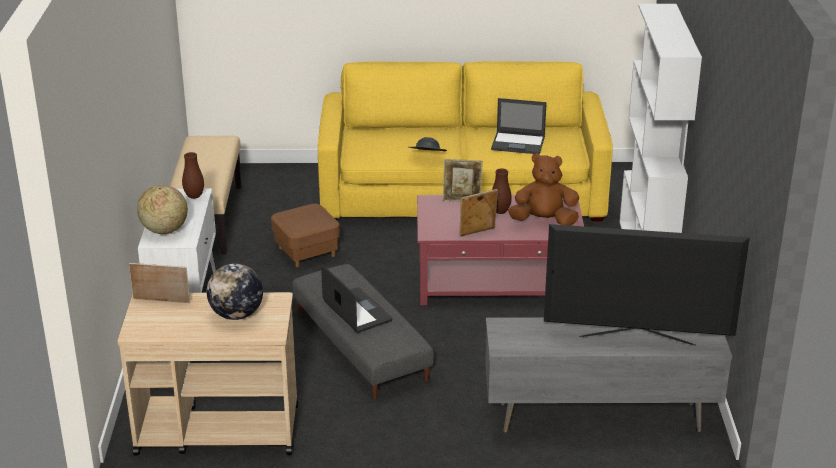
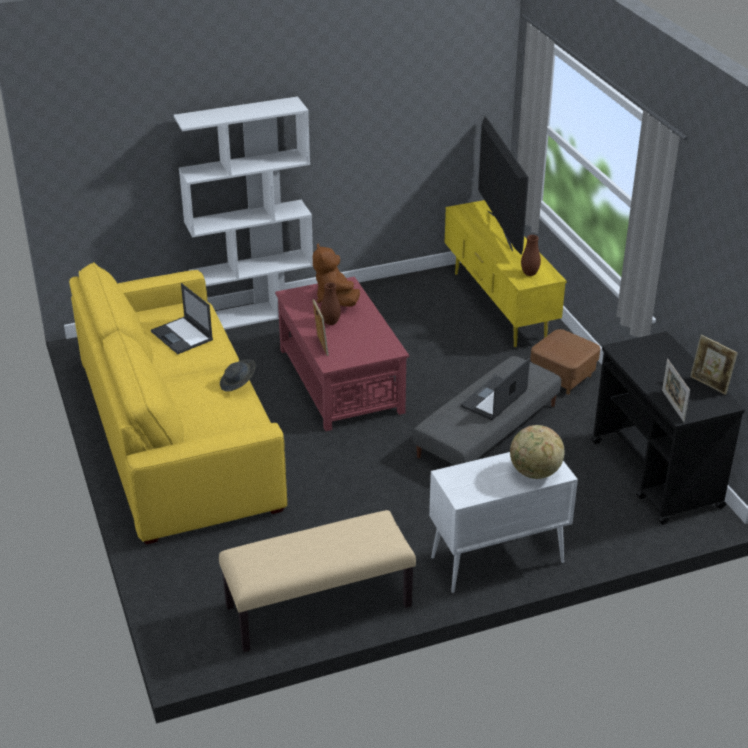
camera: 110 degrees left, 5 degrees up
(194, 196) = (455, 476): brown vase -> brown vase (529, 274)
(216, 429) = (656, 474): beige cart -> black cart
(236, 315) = (656, 362): globe -> none
(306, 252) = (351, 507): brown ottoman -> brown ottoman (562, 377)
(477, 233) = (377, 327): picture frame -> picture frame (709, 385)
(519, 143) = (182, 336): laptop -> laptop turned 150 degrees clockwise
(599, 417) = (498, 306): grey tv stand -> yellow tv stand

